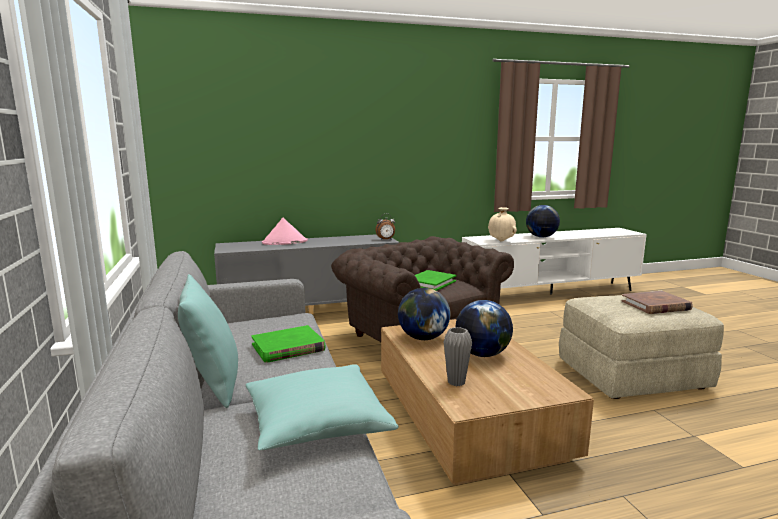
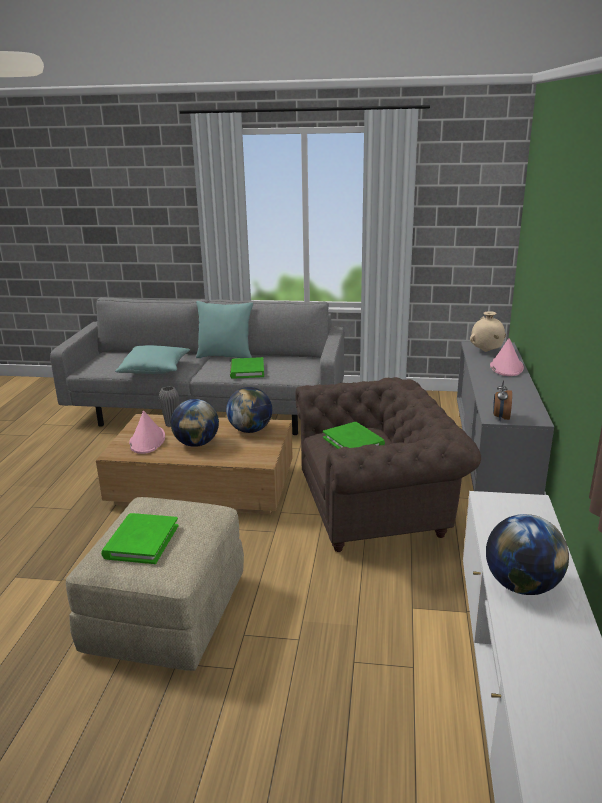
camera: 115 degrees right, 10 degrees up
(501, 241) = (491, 520): beige vase -> beige vase (486, 351)
(512, 382) = (147, 440): none -> pink hat
(655, 305) = (141, 541): brown book -> green book

